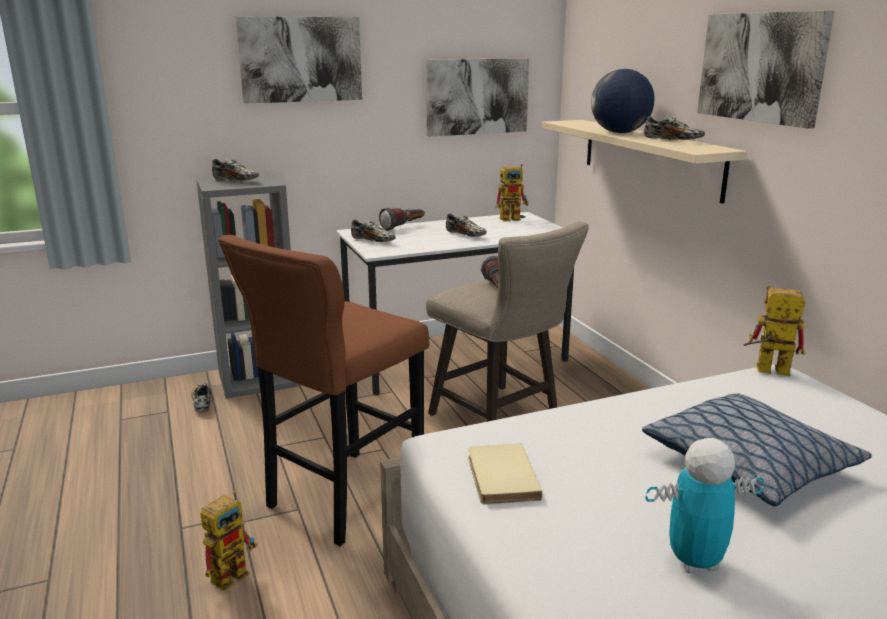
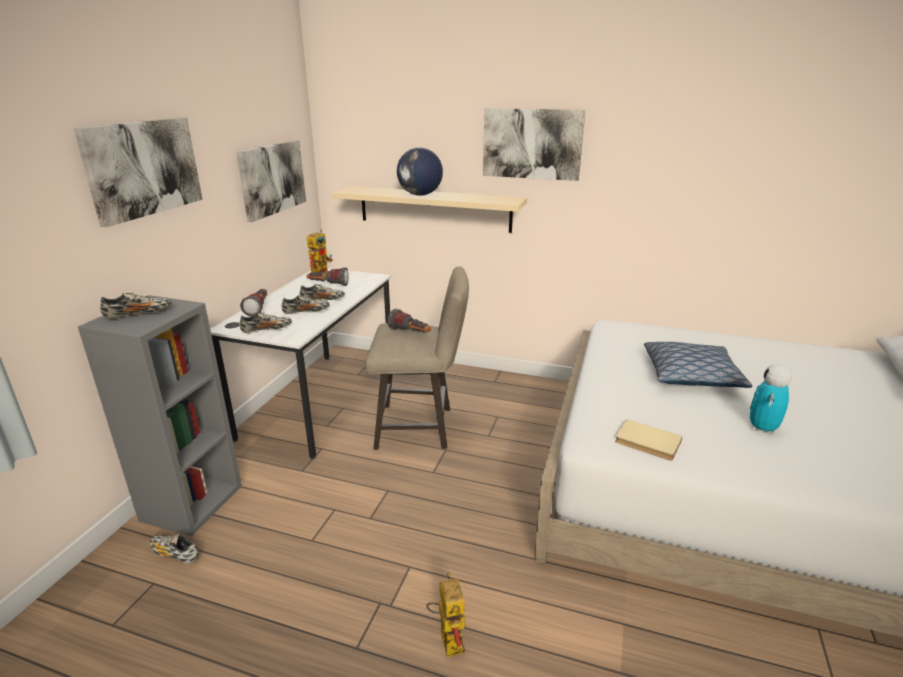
camera: 50 degrees left, 5 degrees up
(340, 499) = (422, 540): brown stool -> none
(499, 227) = (328, 285): none -> flashlight
(673, 141) = (470, 196): shoe -> shoe (306, 312)
(764, 370) = (605, 326): toy robot -> none

